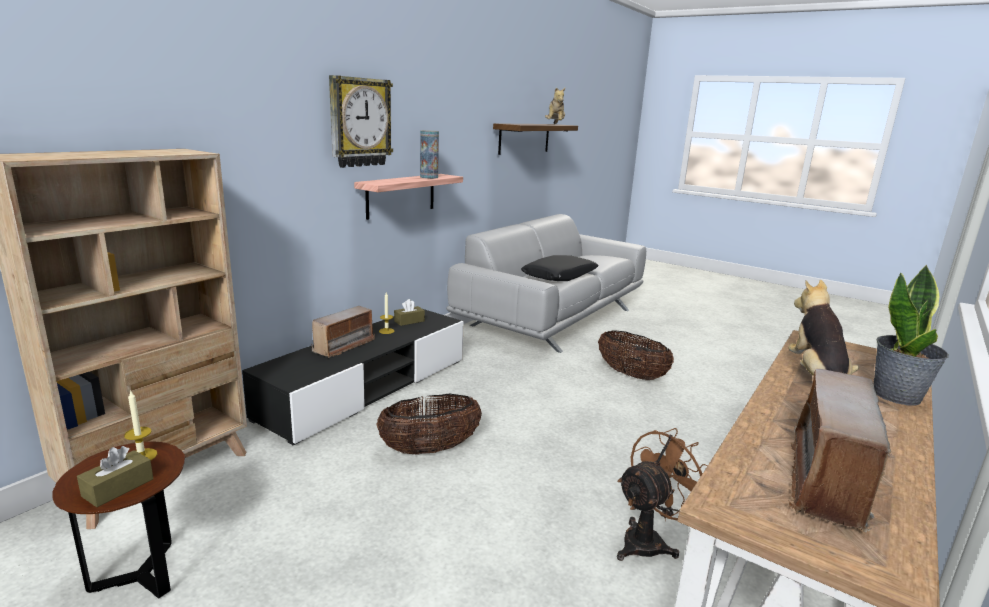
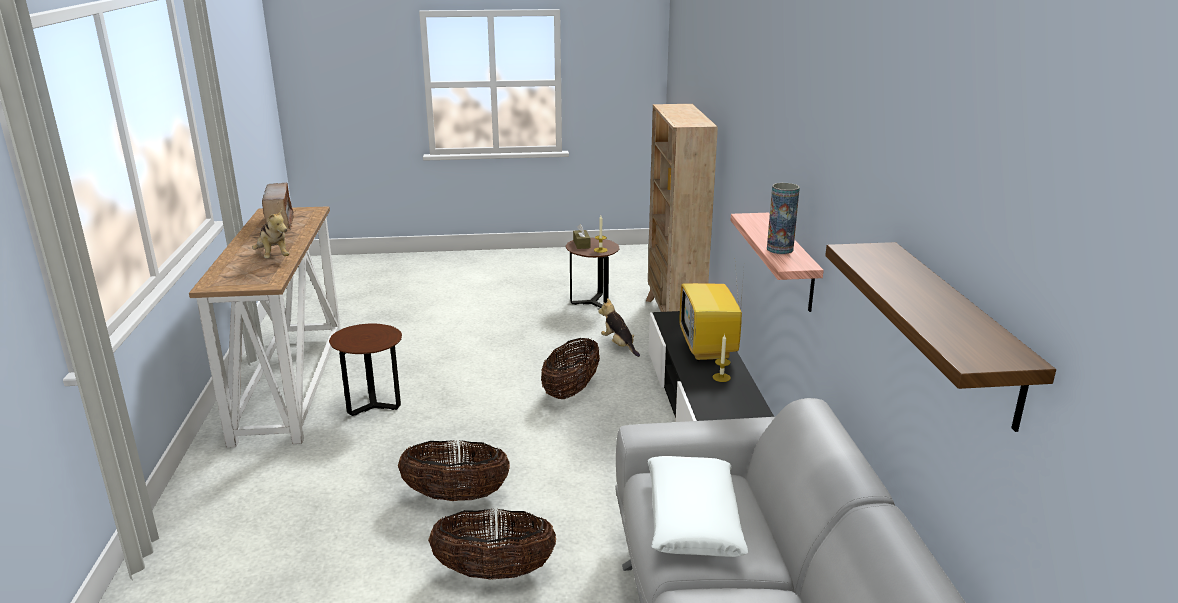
camera: 140 degrees right, 5 degrees up
(344, 346) = (709, 349): radio -> television
(359, 122) = (778, 149): wall clock -> none
(409, 321) = (734, 398): brown tissue box -> none
(555, 124) = (942, 326): plush toy -> plush toy (619, 345)
(559, 276) = (692, 518): black pillow -> white pillow
(623, 416) = (456, 496): none -> basket
(649, 541) = (373, 405): brown fan -> brown side table
(897, 395) = (230, 260): potted plant -> none

